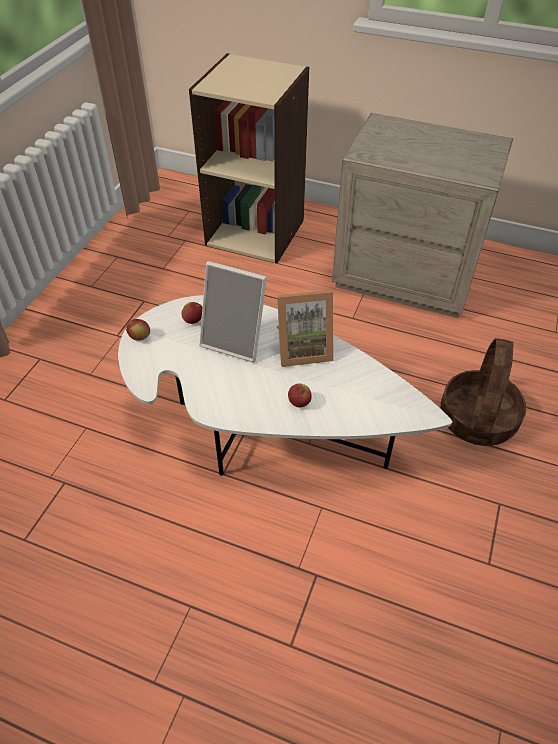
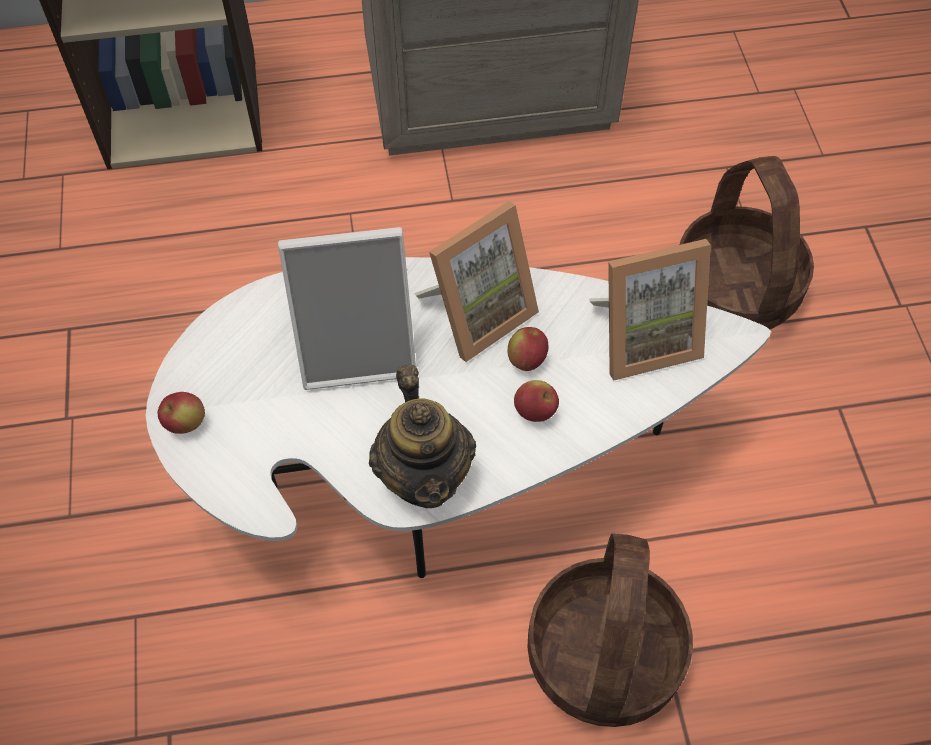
camera: 30 degrees left, 10 degrees up
(193, 320) = (257, 345): apple -> apple (526, 359)
(226, 406) = (425, 475): none -> teapot
(284, 558) = (605, 655): none -> basket
(379, 395) = (643, 338): none -> picture frame

